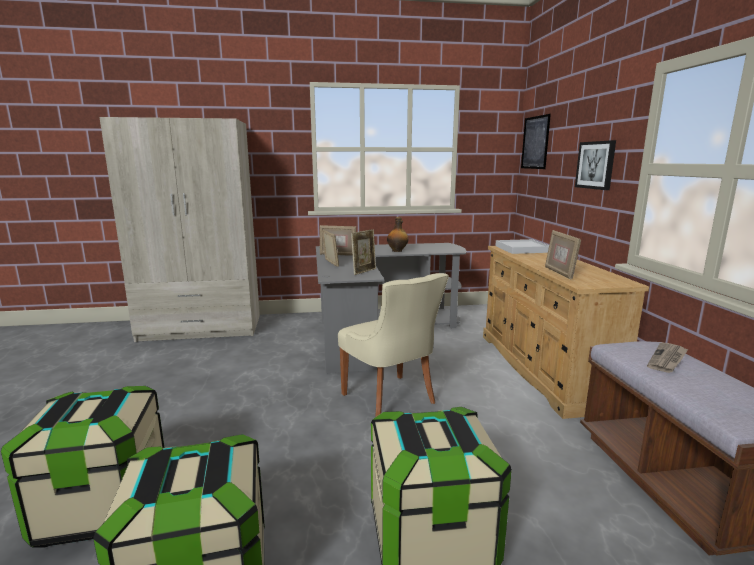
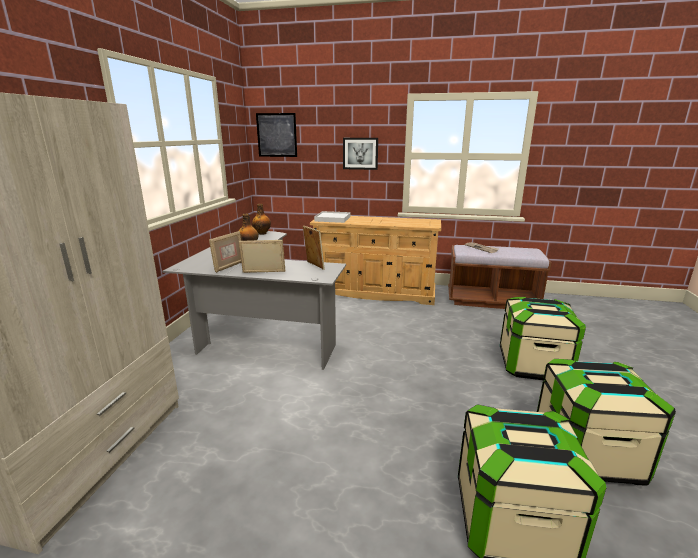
camera: 70 degrees left, 5 degrees up
(390, 400) = (388, 349): beige chair -> none
(450, 247) = (262, 233): none -> bottle
(559, 273) = (405, 224): picture frame -> none

